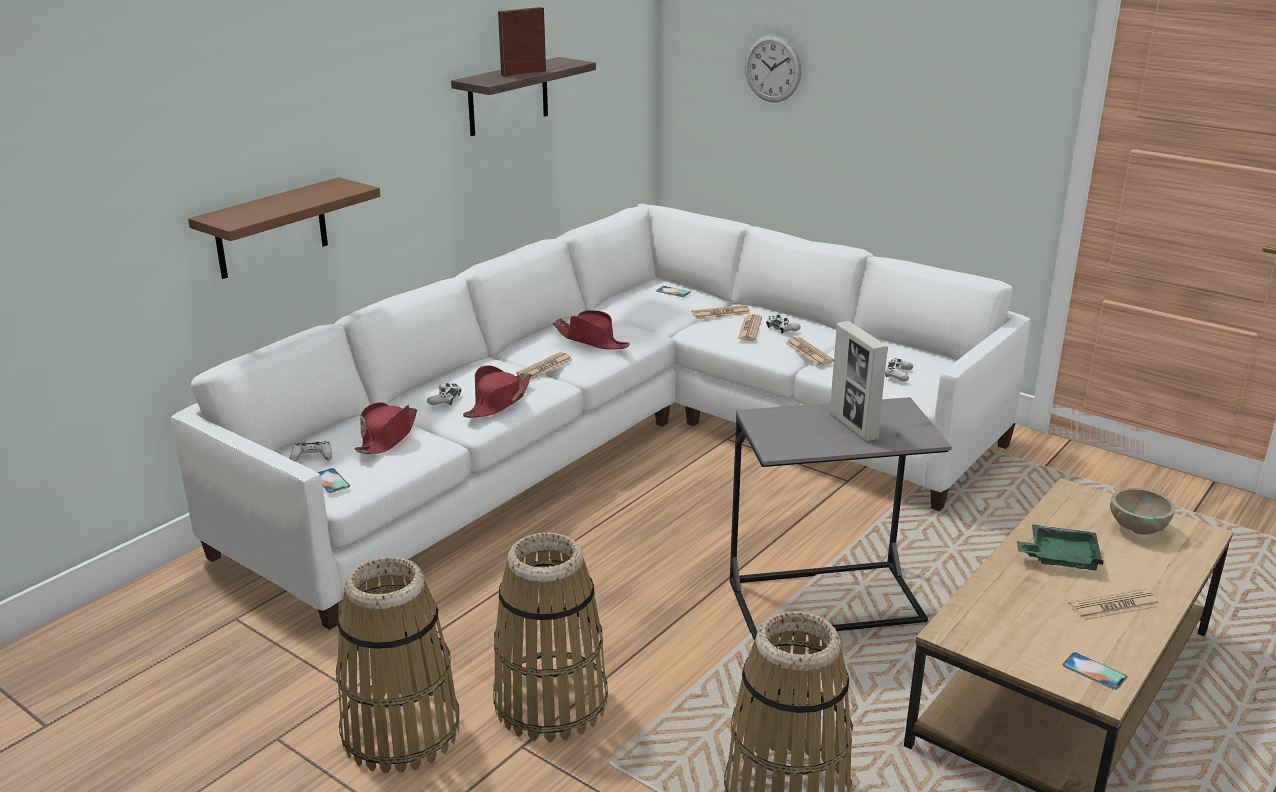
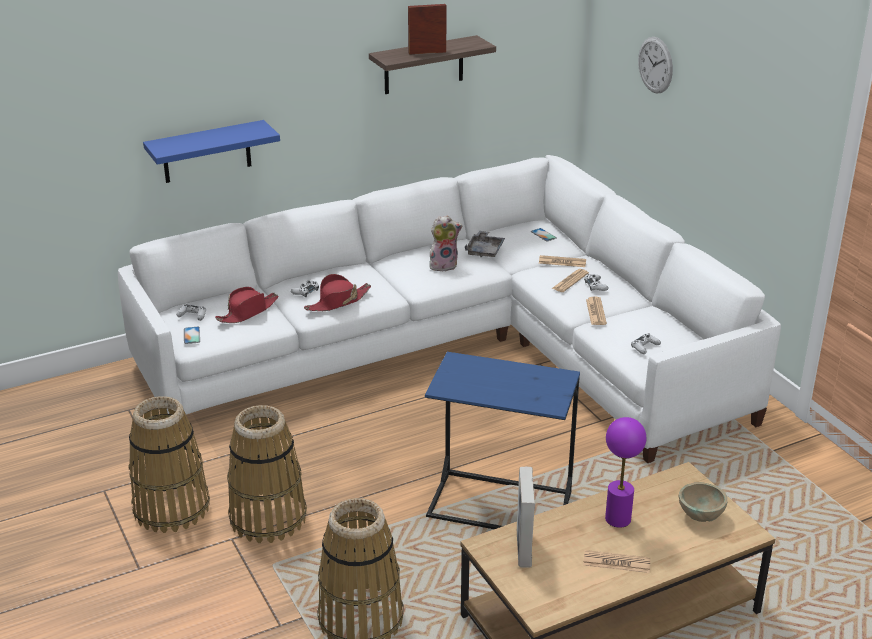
camera: 25 degrees right, 5 degrees up
(271, 229) = (206, 152): brown shelf -> blue shelf
(545, 367) = (392, 281): newspaper -> none
(591, 340) = (444, 265): red hat -> plush toy
(623, 317) = (485, 250): none -> grey tray
(826, 601) = (500, 505): grey side table -> blue side table
(853, 426) = (513, 384): picture frame -> picture frame (524, 549)
(1060, 557) = (617, 519): green tray -> purple table lamp
(1094, 671) = (552, 599): phone -> none

